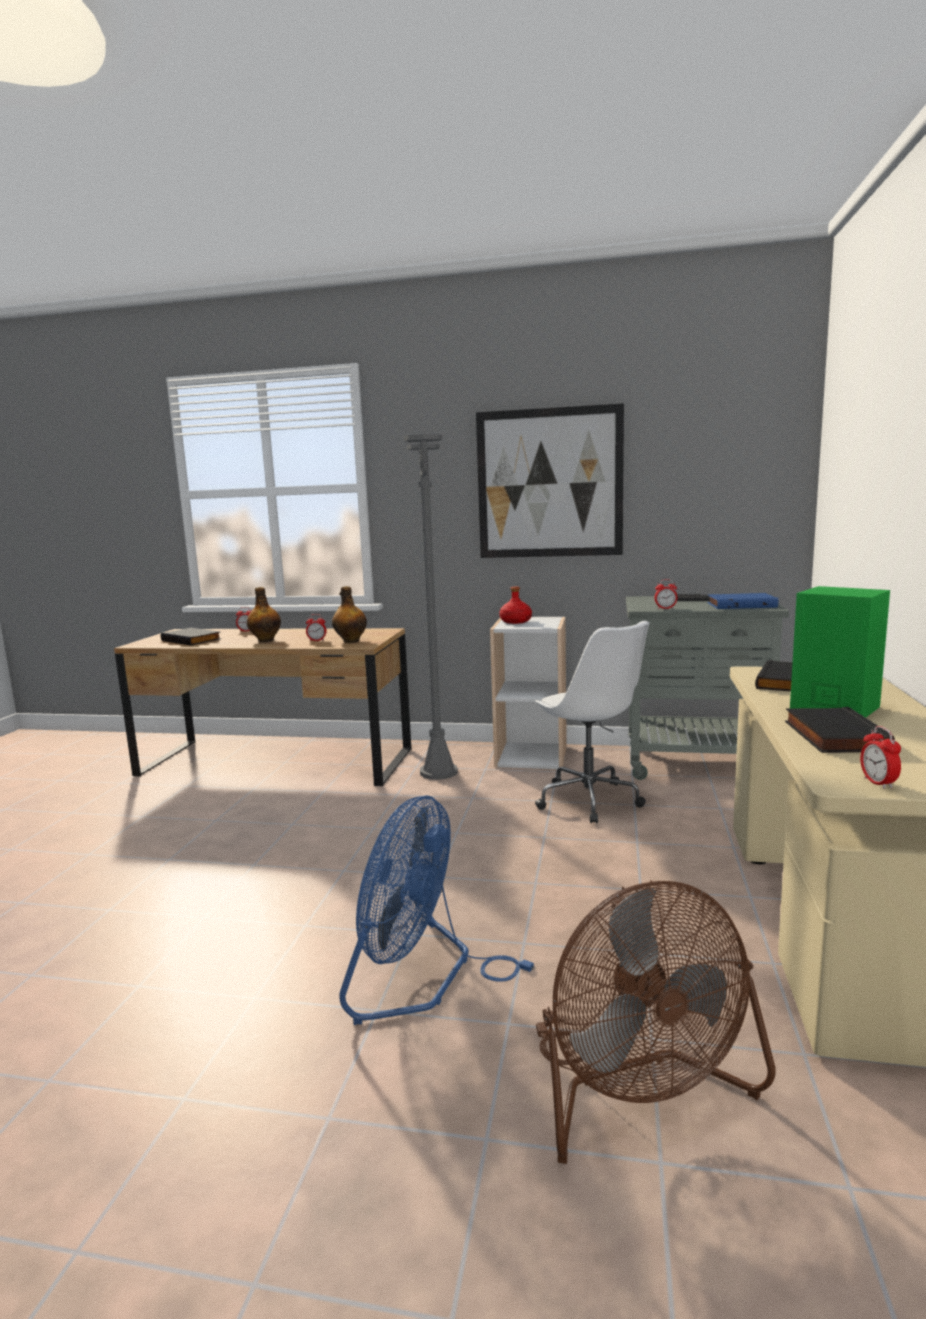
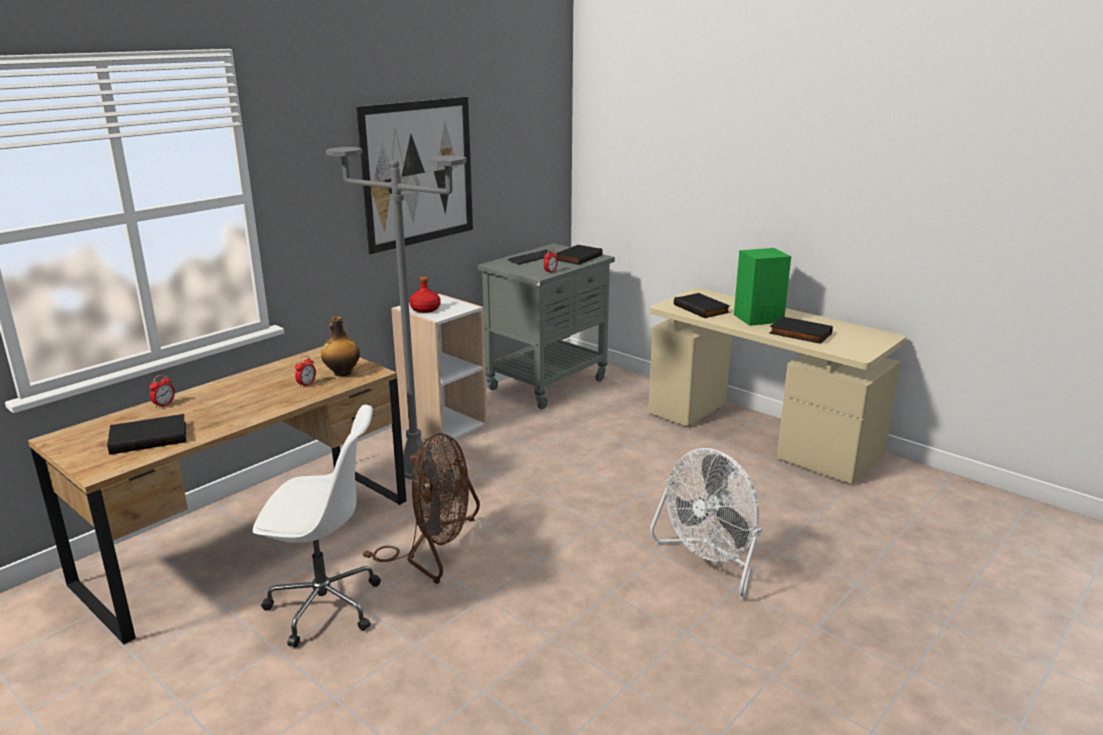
camera: 60 degrees left, 10 degrees up
(266, 640) = (248, 404): bottle -> none
(431, 972) = (710, 559): blue fan -> white fan
(590, 801) = (554, 436): white office chair -> white office chair (327, 607)
(631, 1094) = (848, 536): brown fan -> brown fan (432, 549)
(741, 605) = (577, 257): blue book -> black book
(878, 783) = (864, 349): alarm clock -> none

